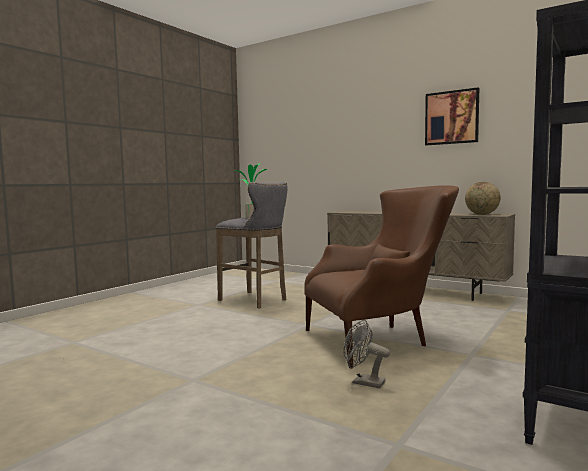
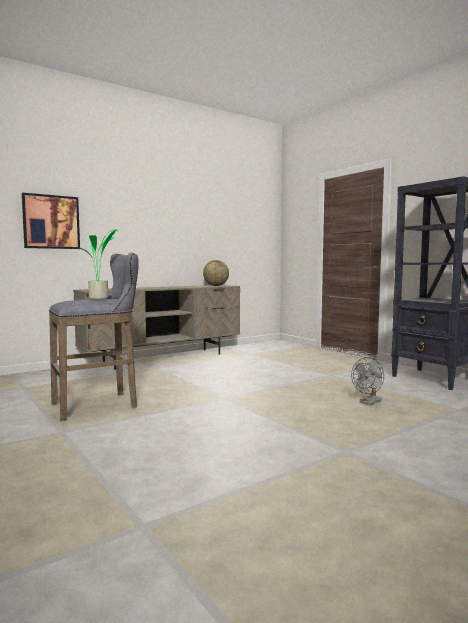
camera: 70 degrees left, 0 degrees up
(381, 339) = (284, 386): brown armchair -> none
(451, 117) = (176, 204): picture -> picture (51, 222)

